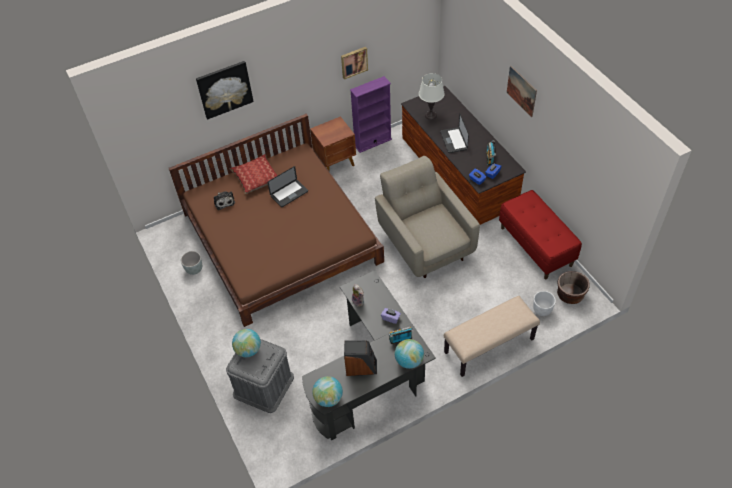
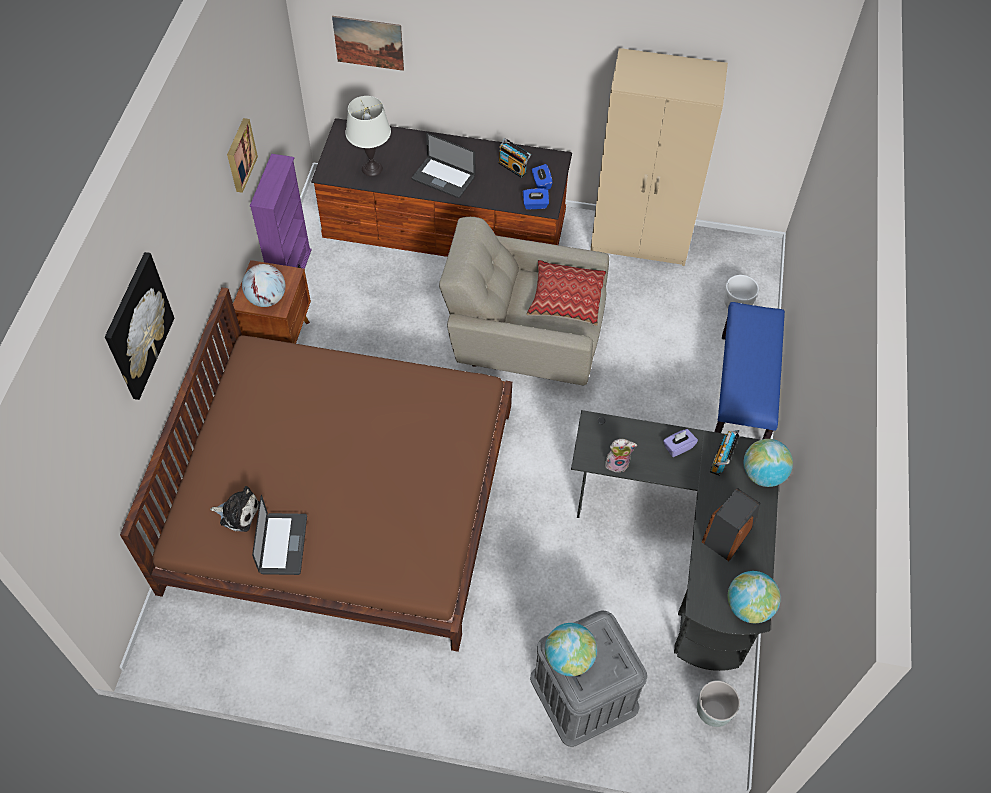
camera: 55 degrees left, 5 degrees up
(194, 269) = (282, 651): grey planter -> grey planter (712, 712)
(256, 177) = (237, 440): pillow -> pillow (566, 299)
(289, 194) = (316, 420): laptop -> laptop (283, 544)
(326, 134) = (267, 298): none -> globe
(489, 346) = (742, 393): beige bench -> blue bench
(521, 91) = (533, 35): picture -> picture (368, 43)
(536, 246) = (641, 241): red bench -> beige wardrobe
(570, 295) = (739, 264): brown planter -> none

